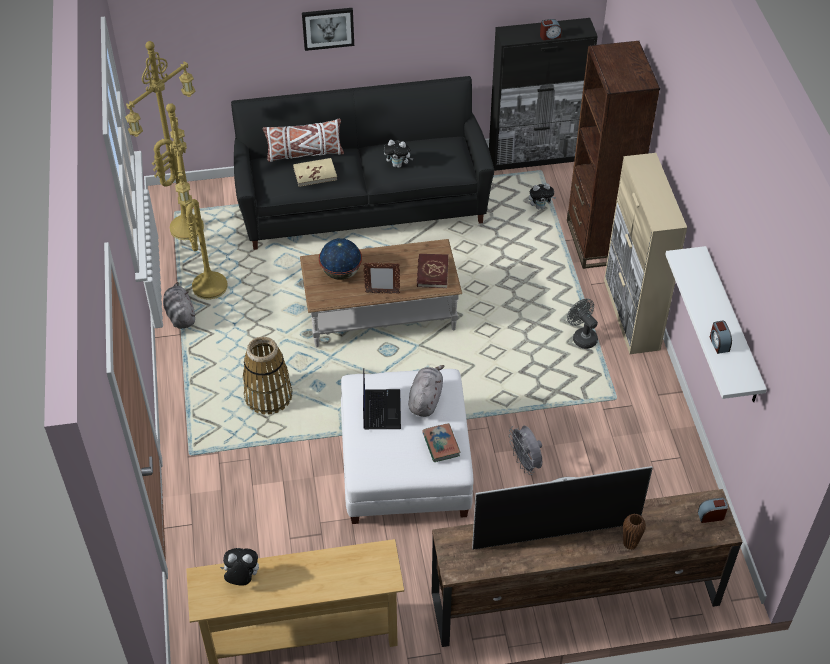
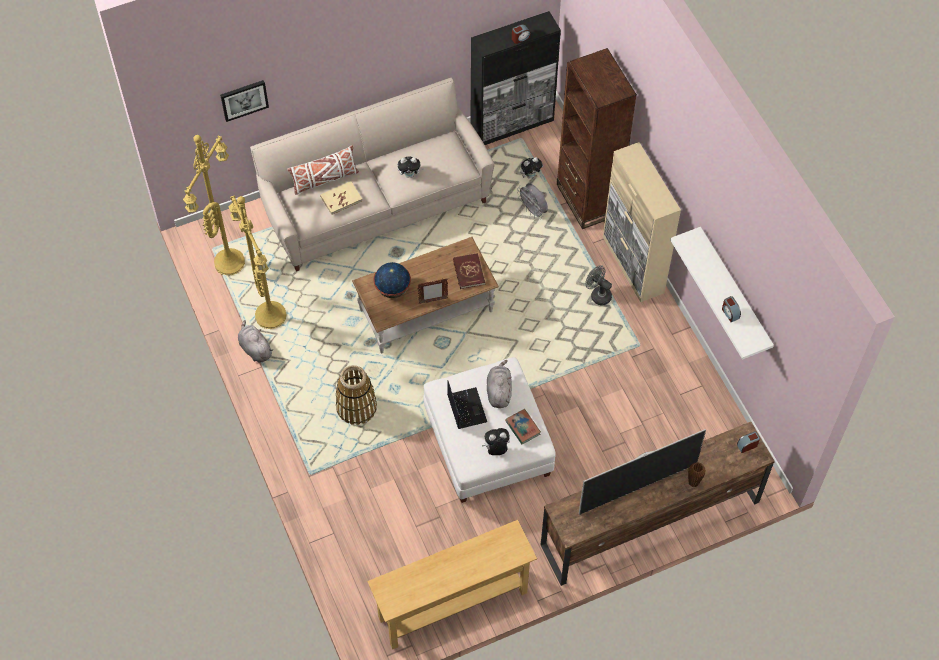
camera: 15 degrees left, 10 degrees up
(242, 578) = (412, 578): plush toy -> plush toy (496, 449)
(328, 28) = (329, 72): picture -> picture (244, 99)
(362, 202) = (375, 203): black sofa -> beige sofa
(526, 463) = (583, 419): grey fan -> grey fan (533, 211)

